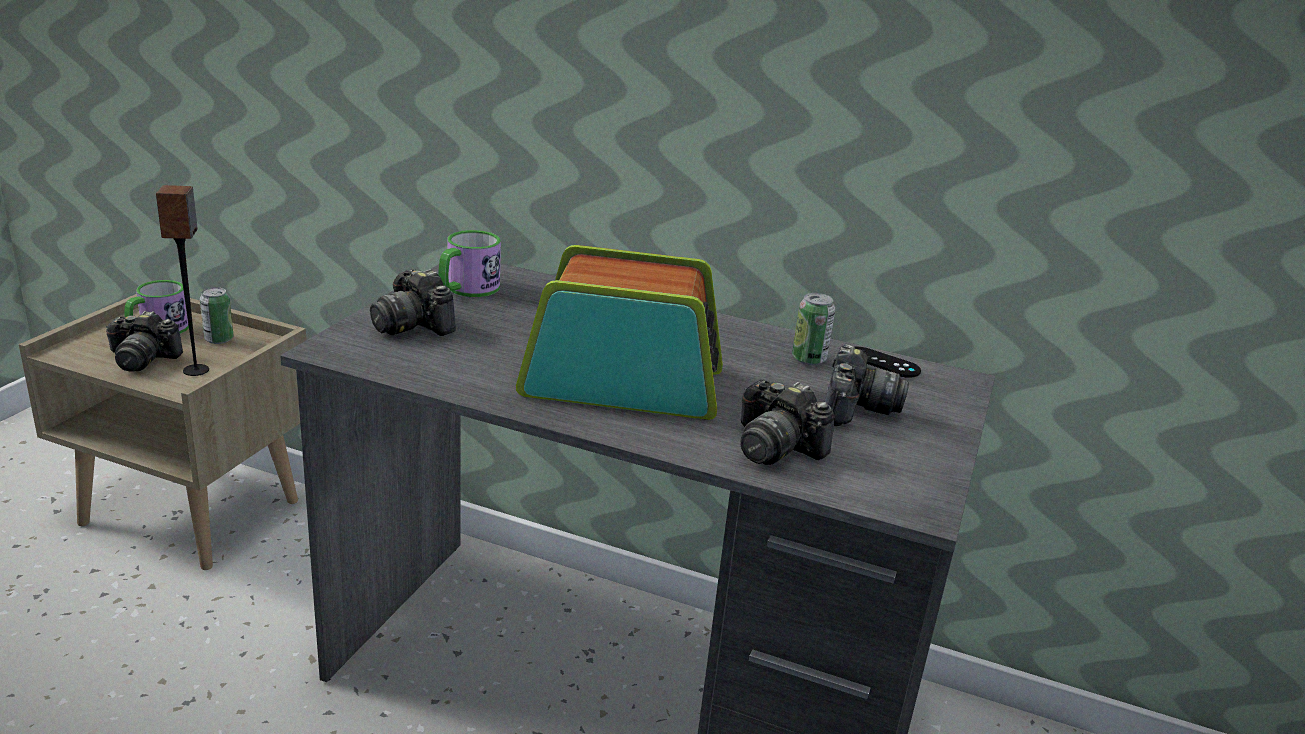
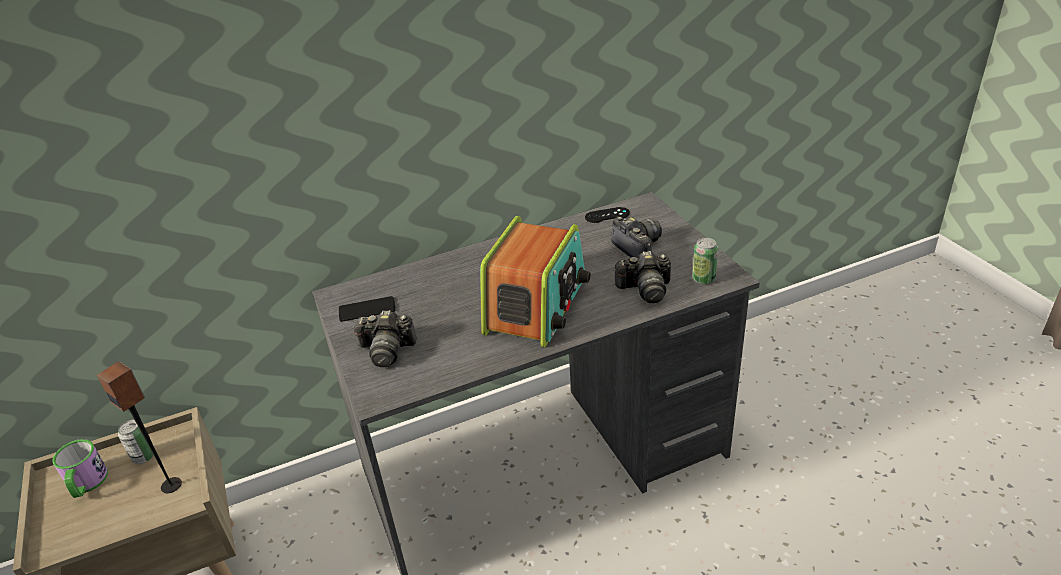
camera: 40 degrees left, 10 degrees up
(142, 359) = (119, 508): camera -> none
(466, 289) = (367, 309): mug -> phone
(622, 382) = (537, 305): radio -> radio turned 150 degrees clockwise
(808, 359) = (580, 234): can -> can (703, 279)

